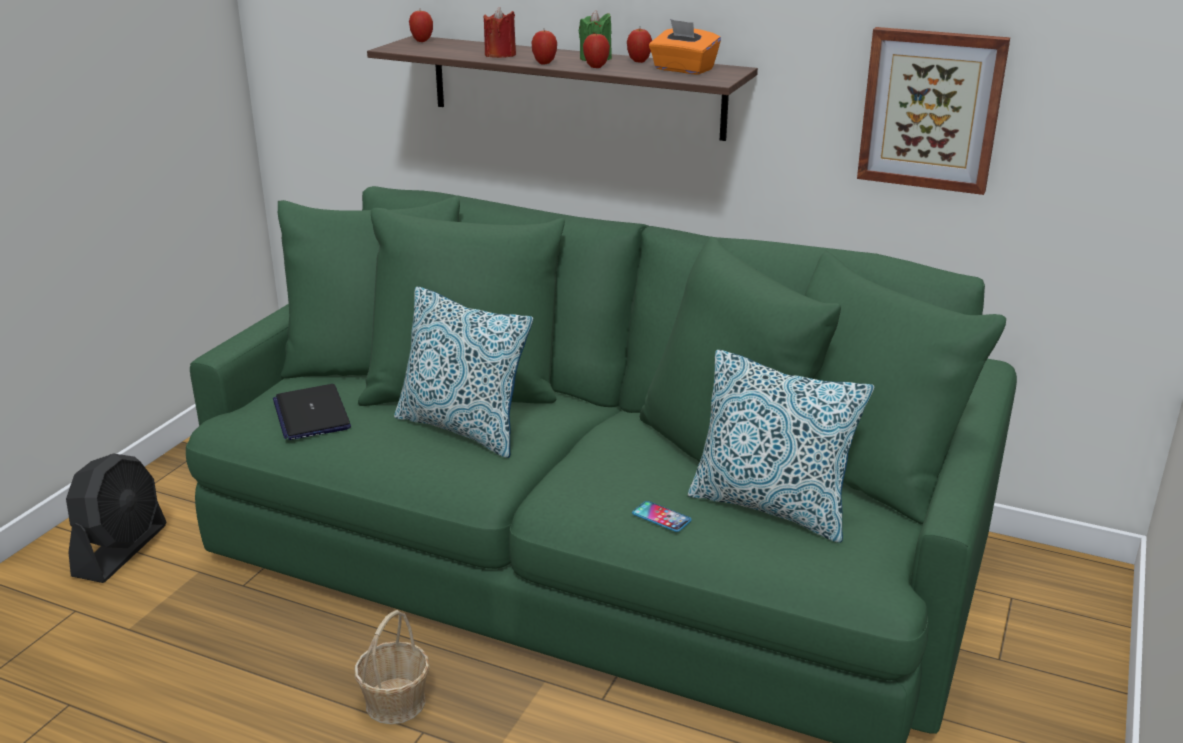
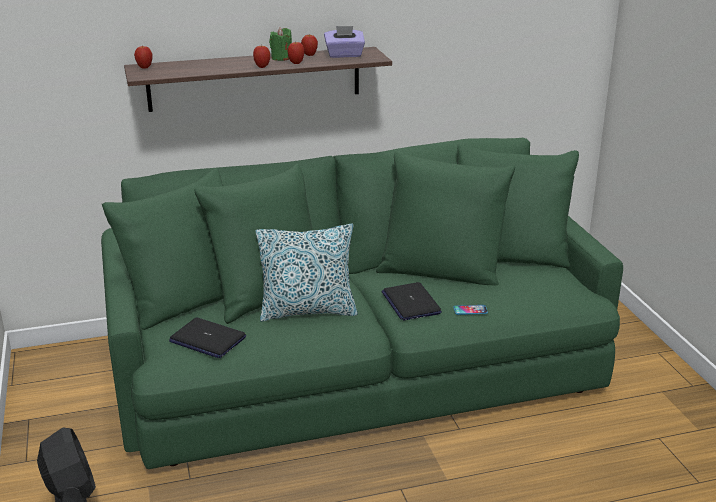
camera: 40 degrees left, 0 degrees up
(396, 702) = (368, 484): basket -> none
(500, 55) = (221, 67): red candle -> none
(599, 472) = (410, 302): none -> laptop
(683, 69) = (344, 55): orange tissue box -> purple tissue box
(771, 507) = (506, 286): pillow -> none
(931, 109) = (472, 53): picture -> none

